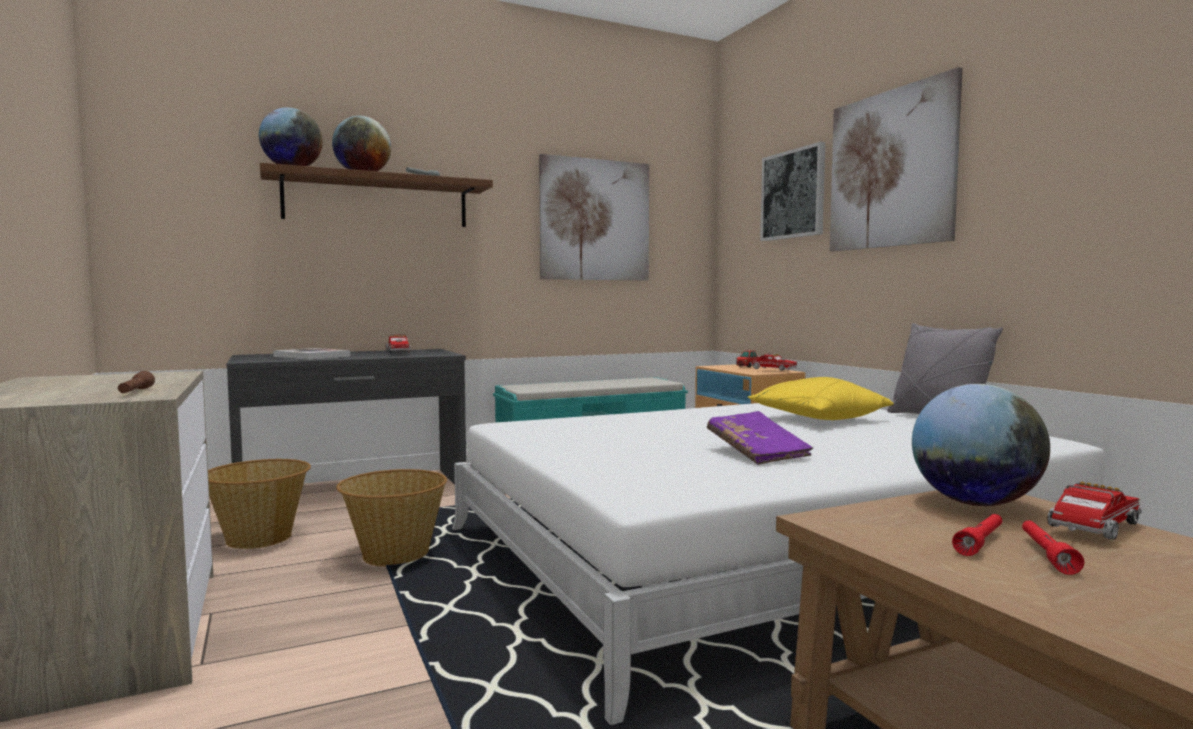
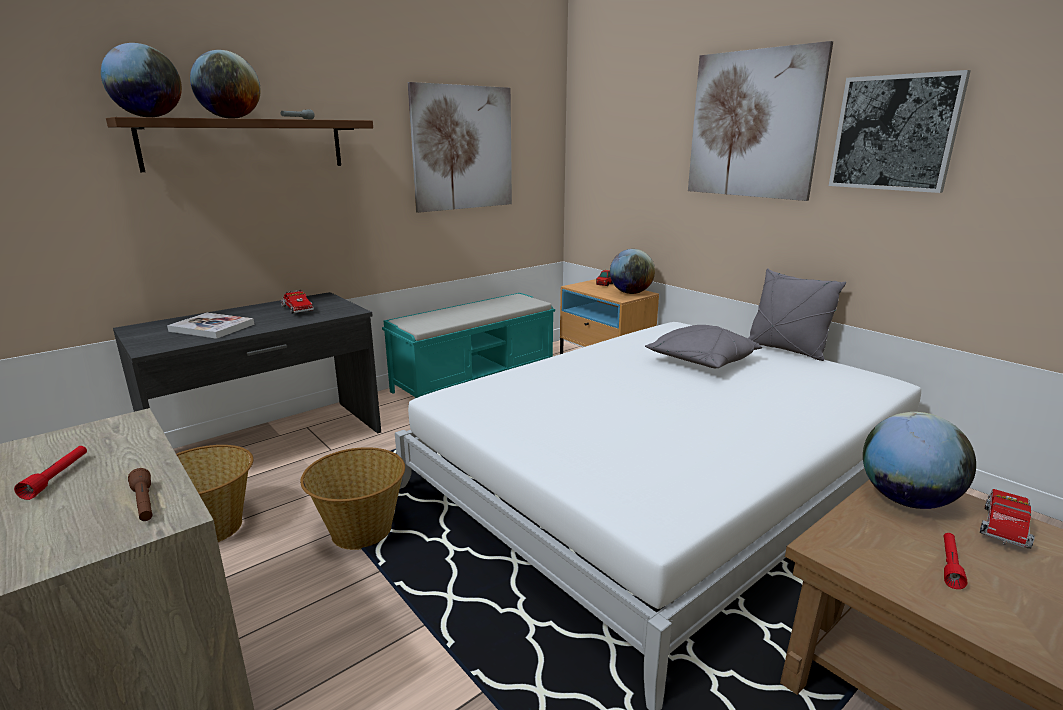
camera: 15 degrees left, 15 degrees up
(757, 453) = (693, 427): purple book -> none
(771, 370) = (630, 293): toy truck -> globe
(793, 194) = (651, 130): picture -> picture (894, 133)
(817, 419) = (701, 362): yellow pillow -> grey pillow
(1046, 555) = (1001, 576): red flashlight -> red flashlight (57, 477)

